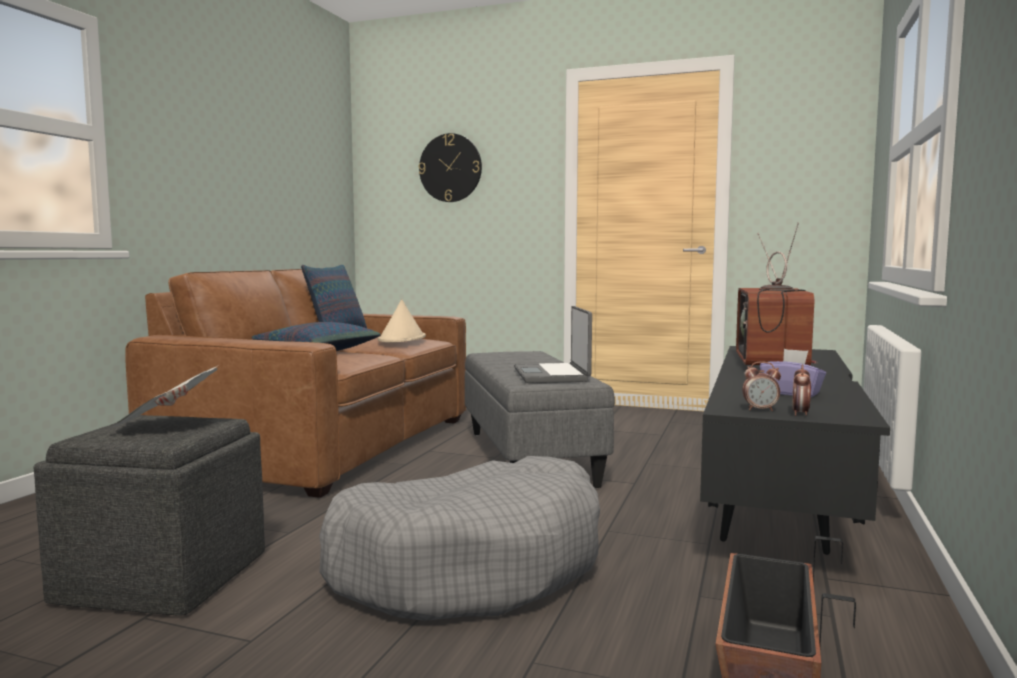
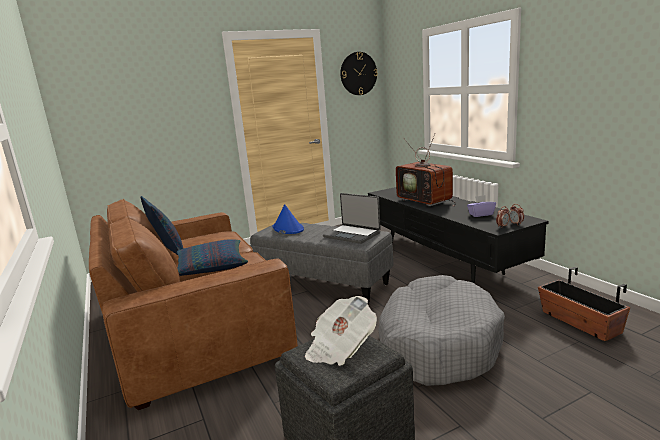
camera: 45 degrees left, 10 degrees up
(402, 339) = (218, 238): beige hat -> none
(450, 168) = (143, 103): wall clock -> wall clock (358, 73)
(515, 356) = (287, 228): none -> blue hat

